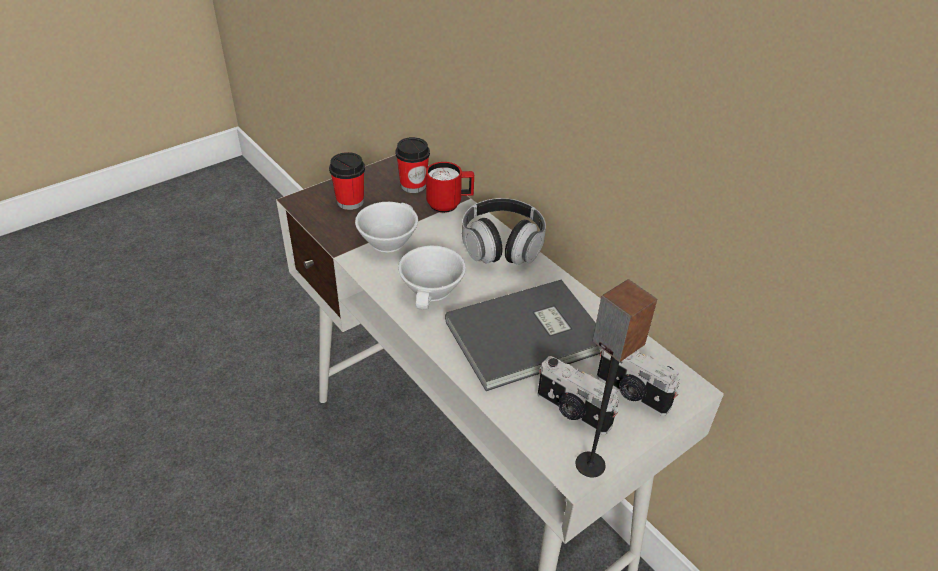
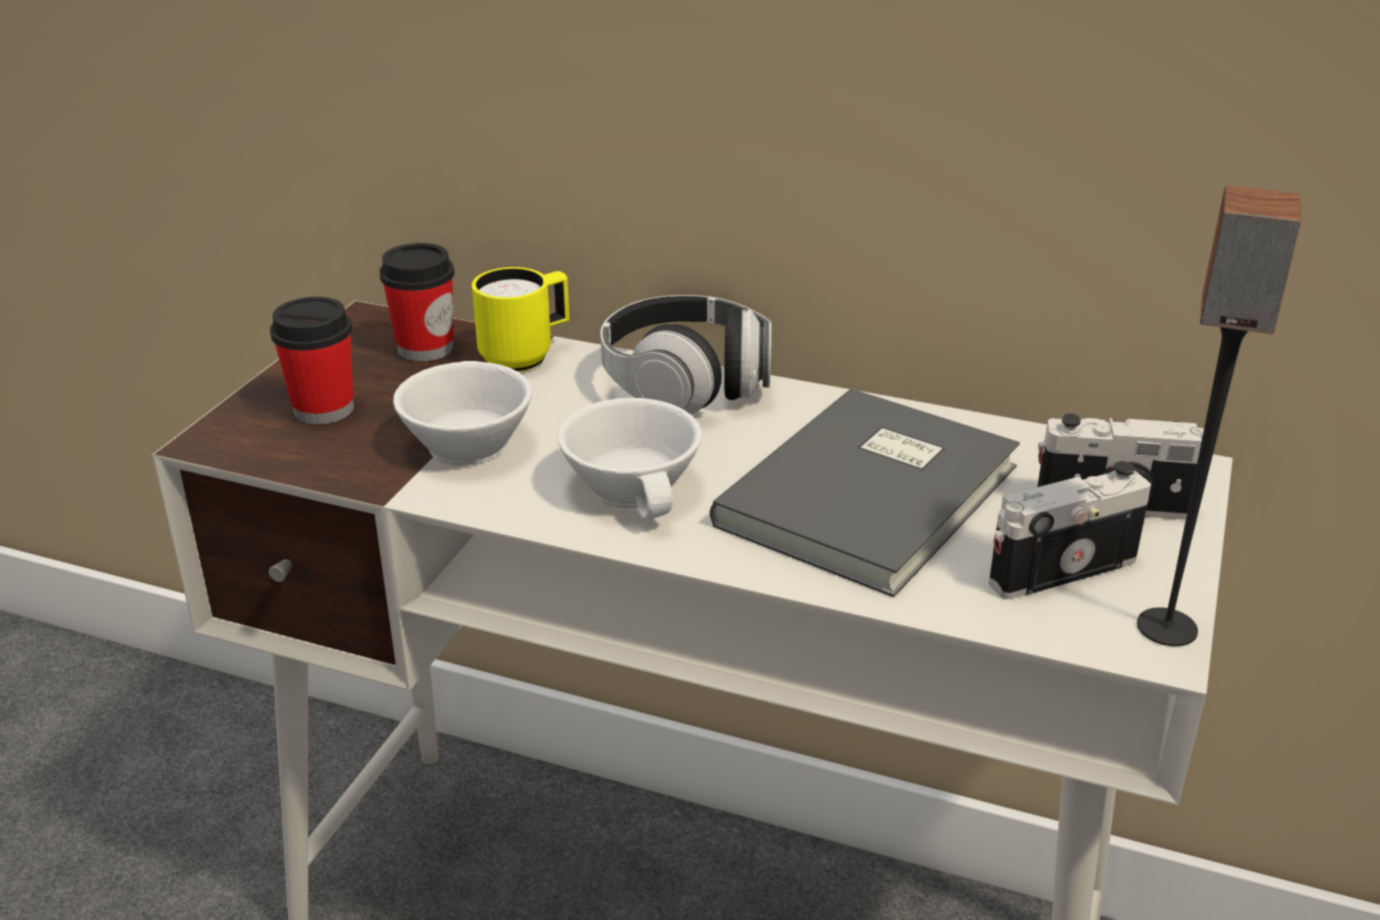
camera: 30 degrees left, 10 degrees down
(449, 204) = (526, 355): red mug -> yellow mug
(572, 411) = (1059, 568): camera -> camera turned 150 degrees clockwise

